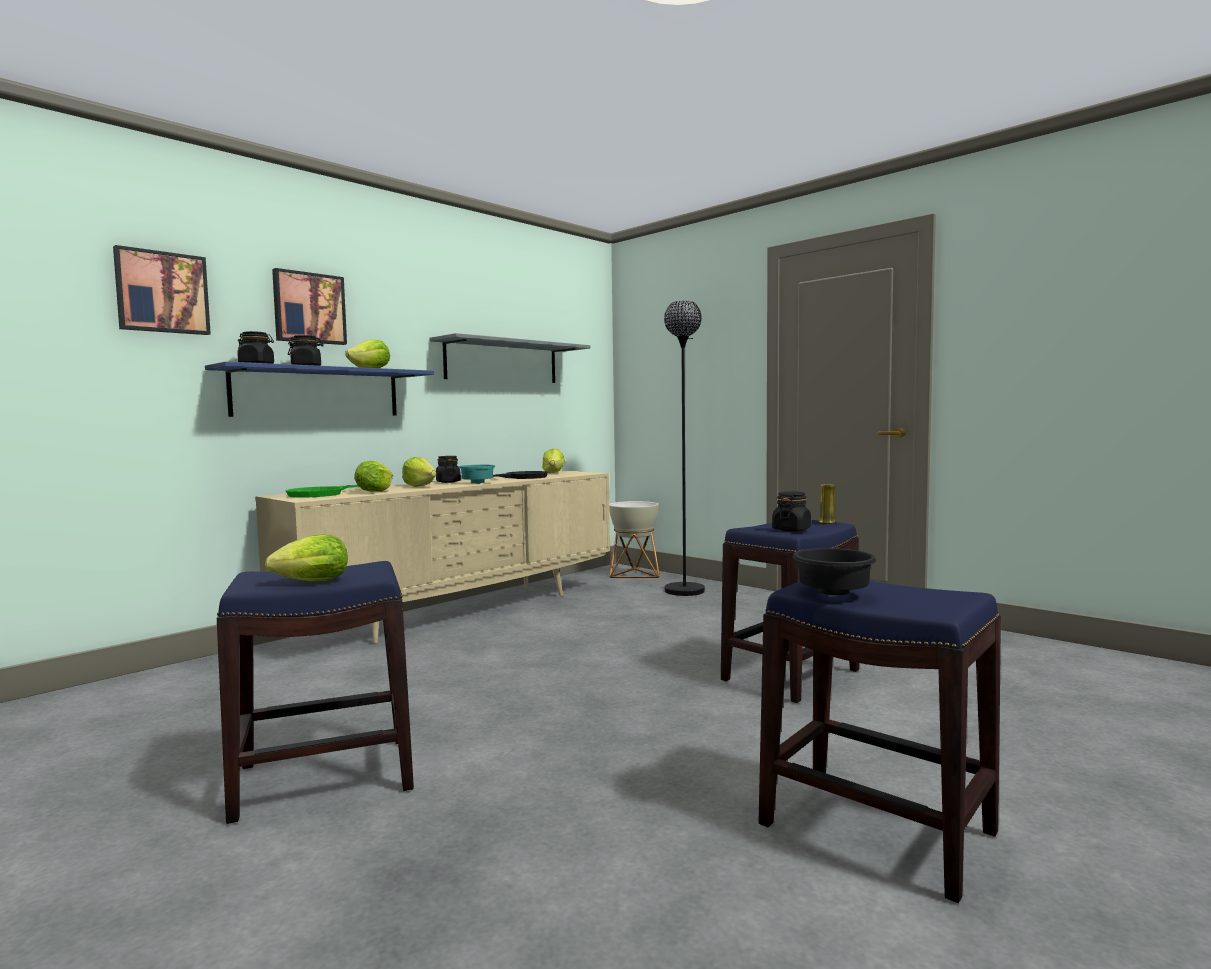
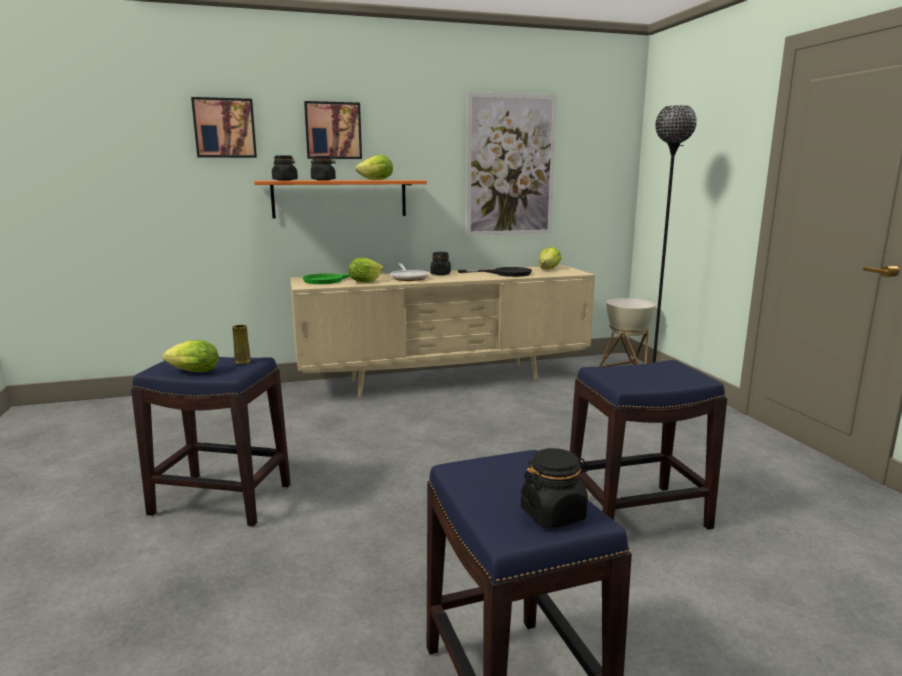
camera: 30 degrees right, 10 degrees up
(318, 392) = (340, 198): blue shelf -> orange shelf
(419, 486) = (409, 278): lettuce -> frying pan
(476, 483) = (455, 279): turquoise bowl -> none
(502, 362) = (510, 166): grey shelf -> picture
(791, 530) = (633, 380): black jar -> black jar (553, 514)
(827, 522) = (695, 375): yellow vase -> yellow vase (242, 362)
(831, 593) = (472, 481): black bowl -> none

